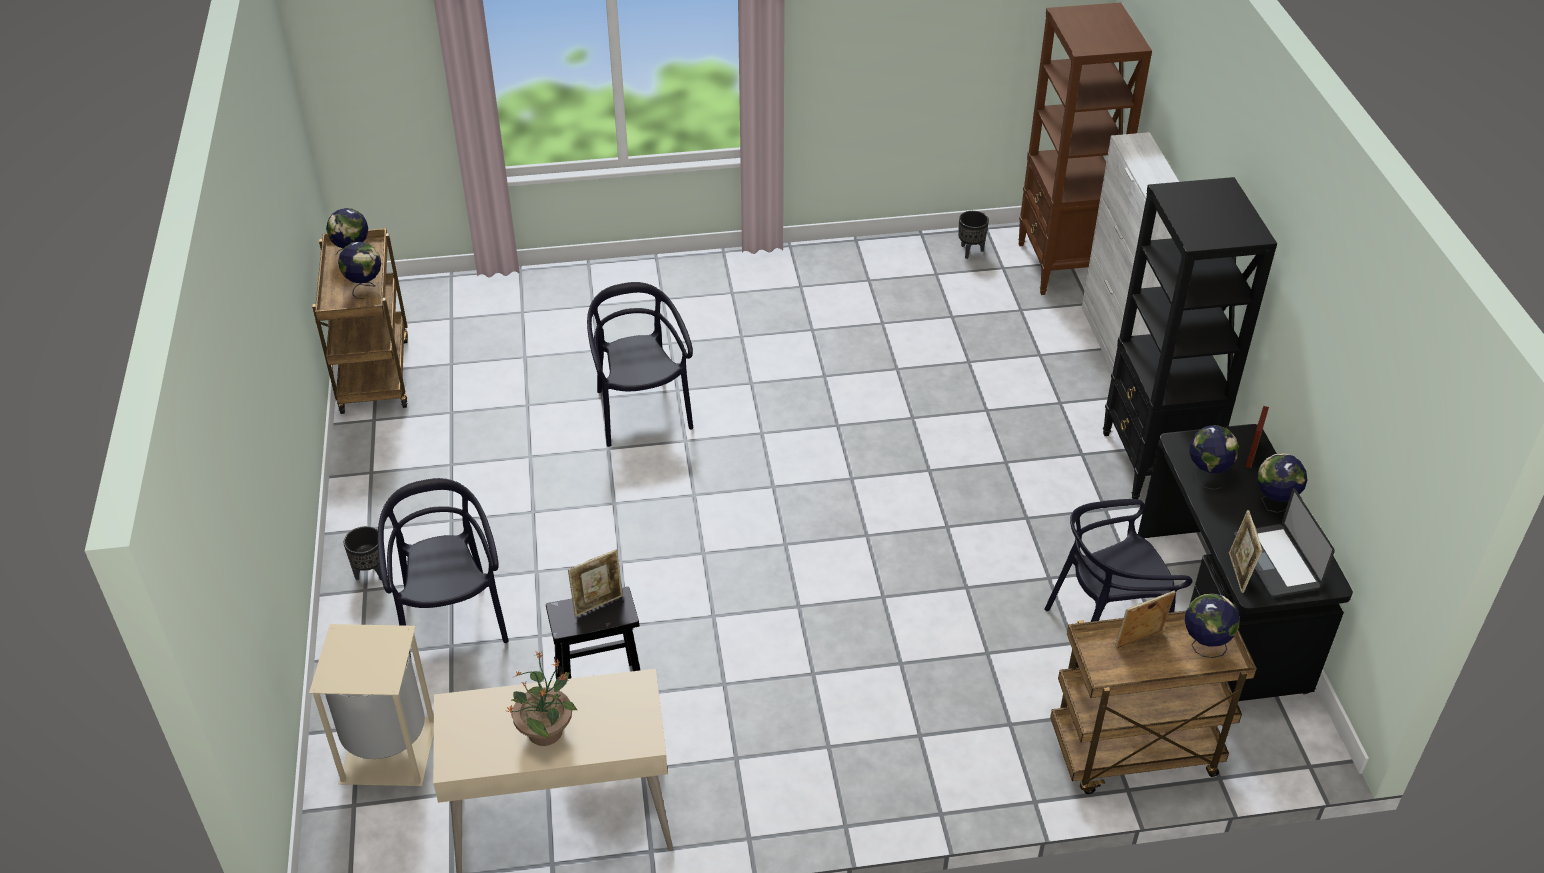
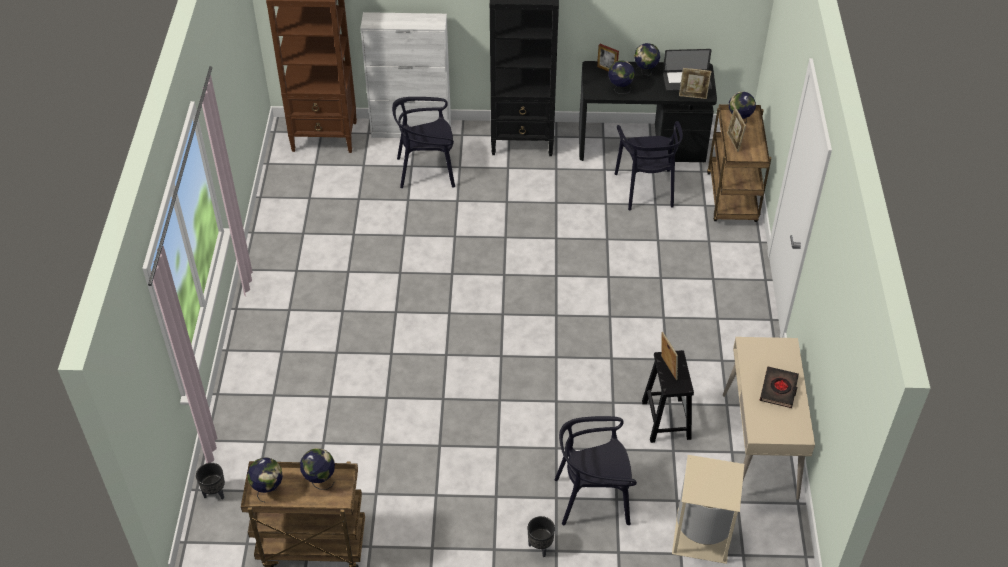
camera: 80 degrees left, 5 degrees up
(546, 730) = (779, 389): potted plant -> black book
(641, 412) = (409, 376): black chair -> black chair (426, 170)
(970, 251) = (290, 176): black planter -> black planter (214, 493)

